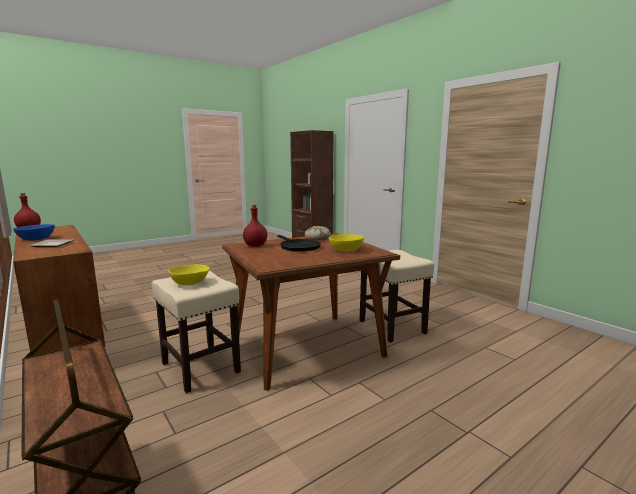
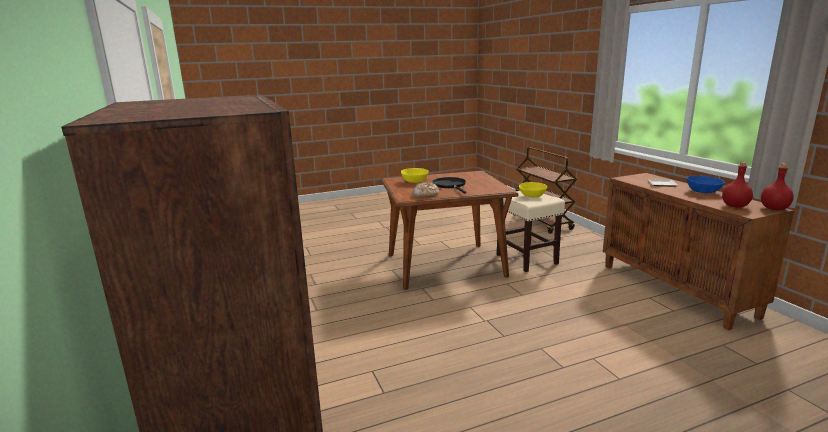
camera: 165 degrees left, 5 degrees up
(255, 246) = (487, 188): red bottle -> red bottle (735, 206)
(392, 327) = (358, 275): beige stool -> none

